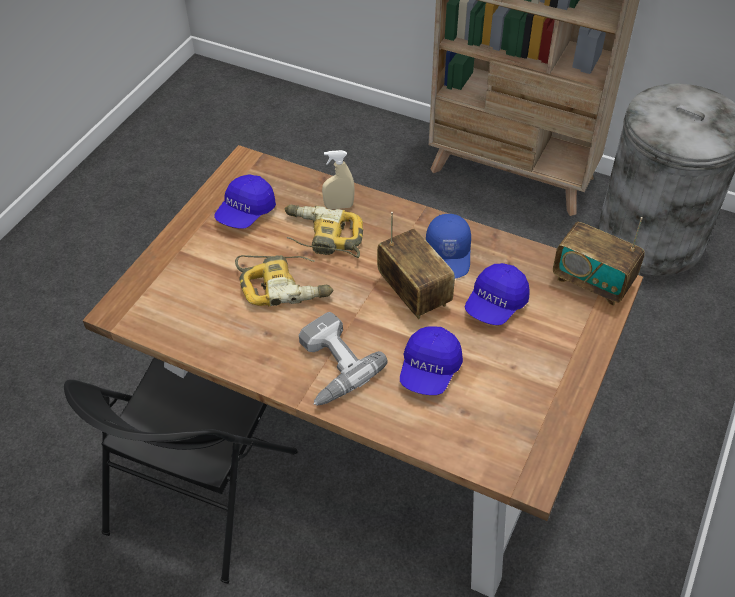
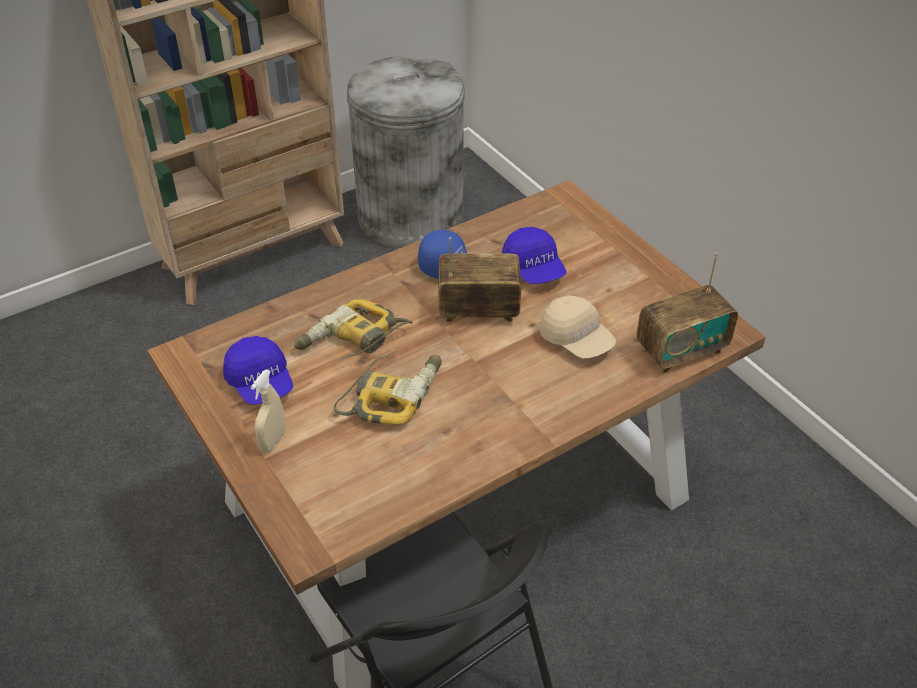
camera: 60 degrees left, 5 degrees down
(329, 367) = (523, 403): power drill -> none
(339, 206) = (320, 312): beige spray bottle -> beige spray bottle (273, 441)
(429, 370) = (576, 340): blue cap -> beige cap
(592, 282) = (553, 206): radio -> radio (681, 350)

